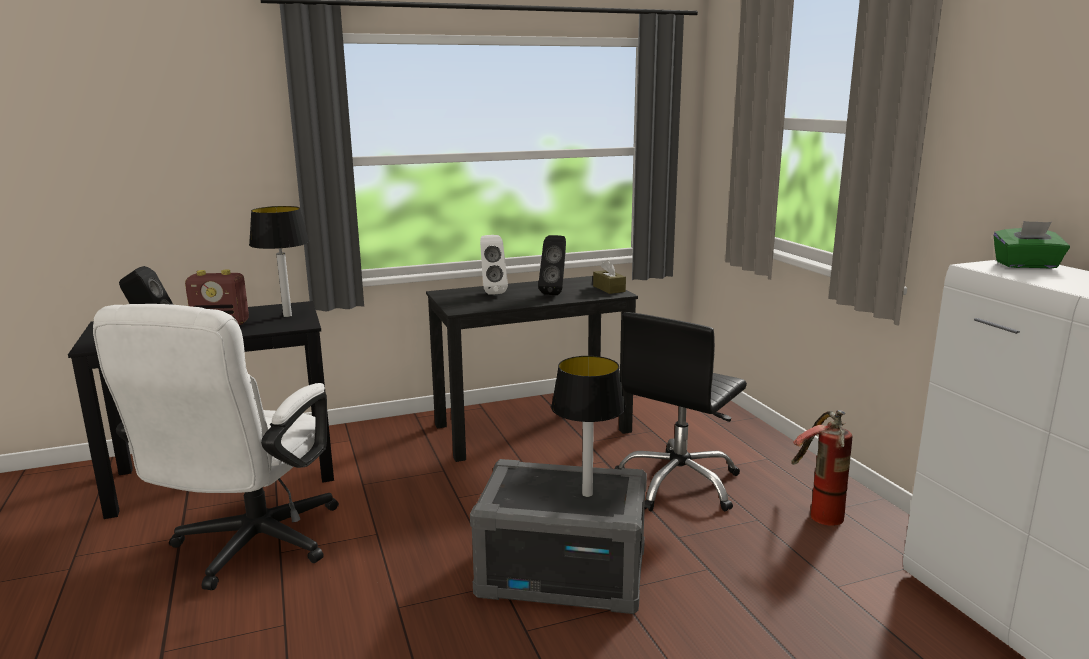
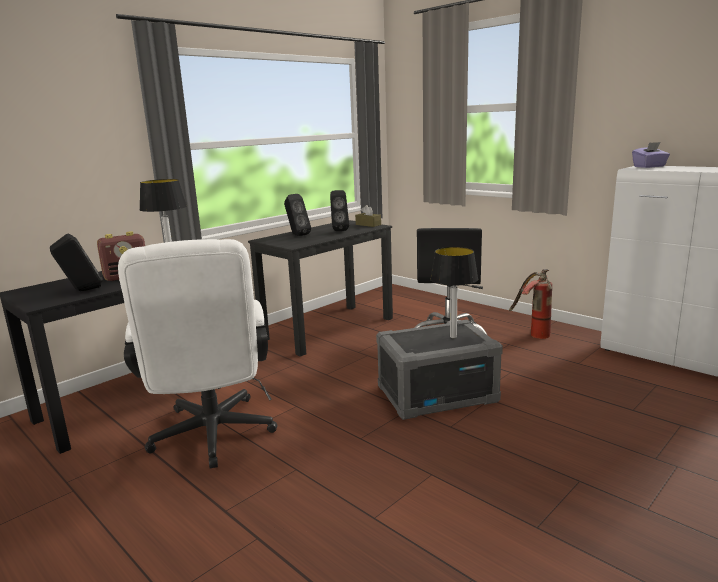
camera: 25 degrees left, 0 degrees up
(492, 292) = (297, 235): white speaker -> black speaker
(1026, 265) = (649, 166): green tissue box -> purple tissue box

